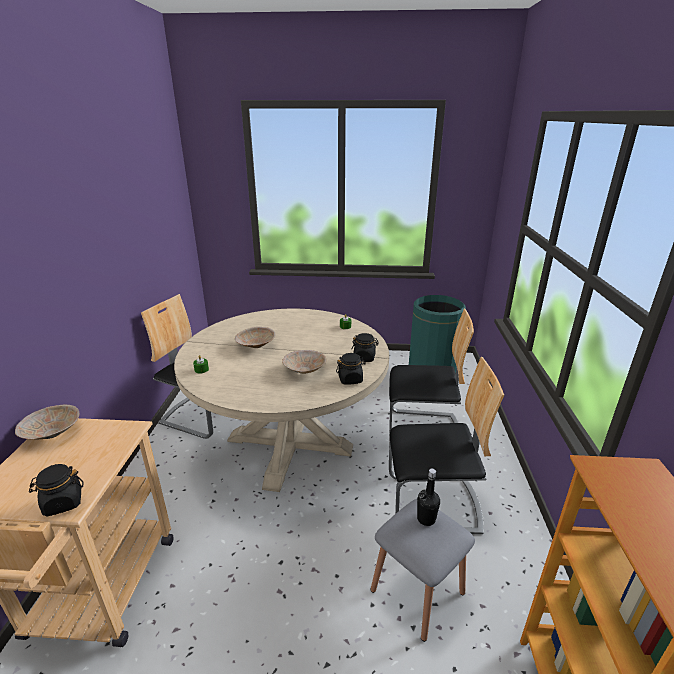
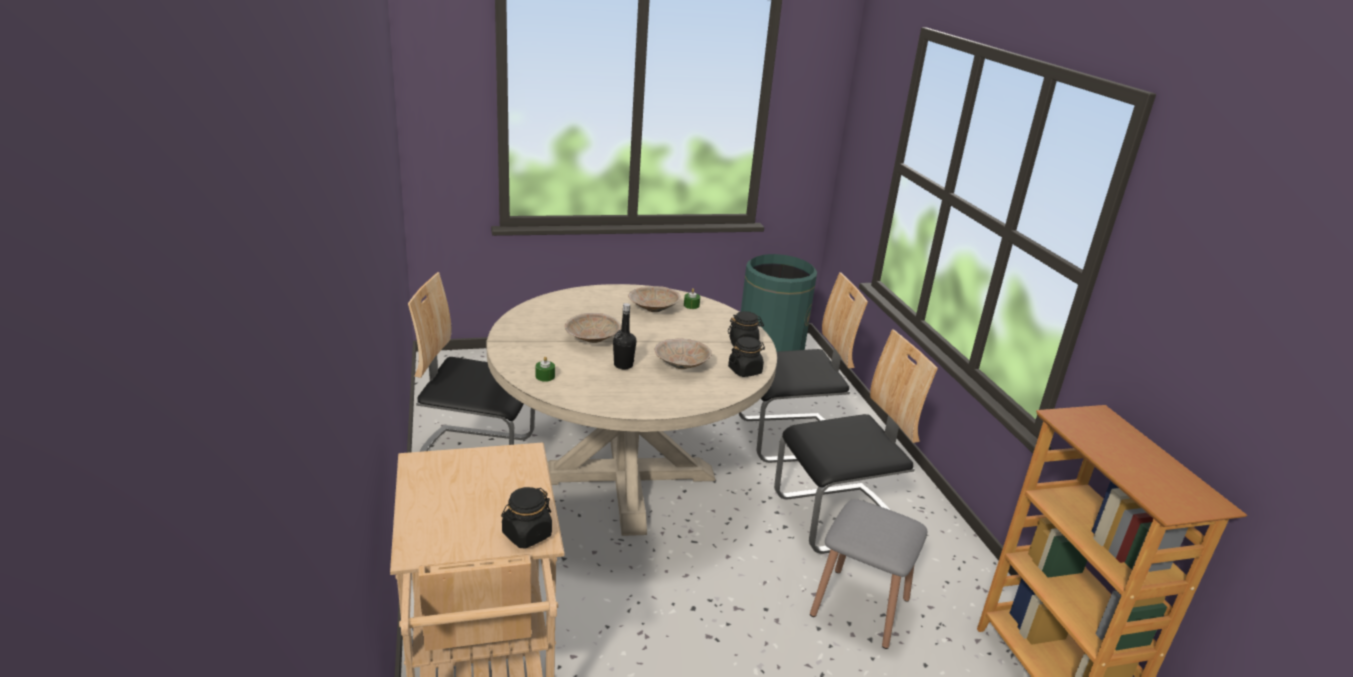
camera: 20 degrees left, 0 degrees up
(52, 433) = (425, 470): beige bowl -> beige bowl (652, 309)
(426, 519) = (875, 515): black bottle -> black bottle (623, 365)

